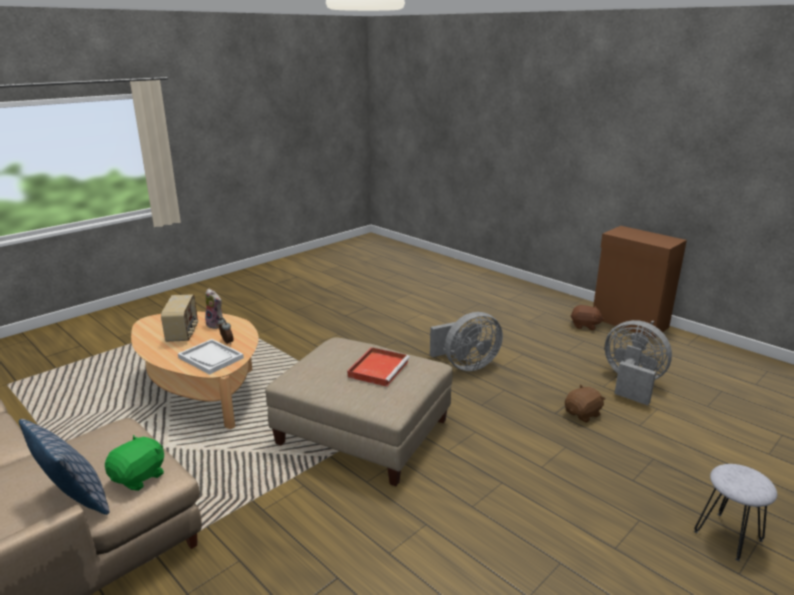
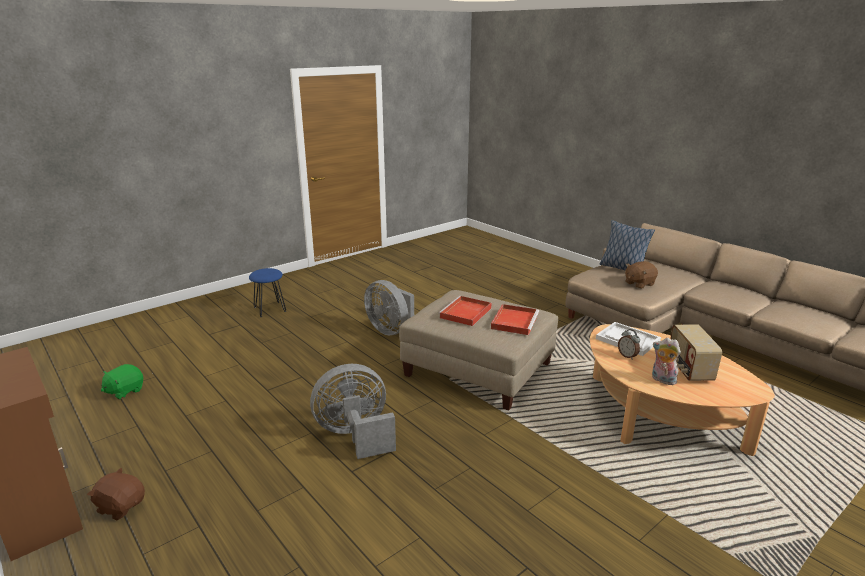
camera: 175 degrees left, 0 degrees up
(139, 477) = (599, 275): green plush toy -> green plush toy (124, 391)
(324, 362) = (514, 321): none -> red tray
(583, 414) = (277, 374): brown plush toy -> brown plush toy (639, 284)
(631, 383) = (192, 402): grey fan -> grey fan (390, 329)
(728, 536) = (269, 309): grey stool -> blue stool

